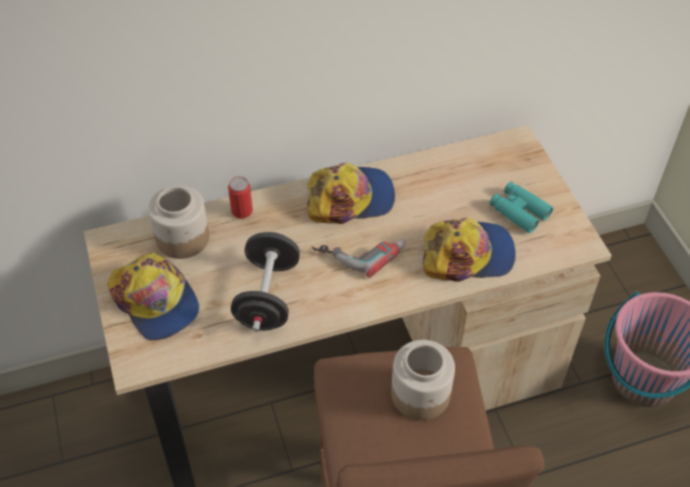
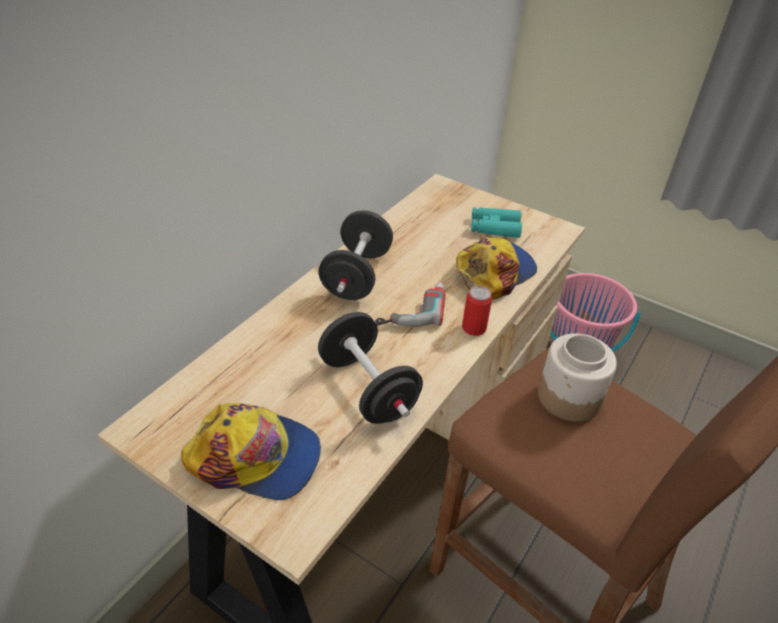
camera: 40 degrees left, 10 degrees down
(182, 238) = (226, 383): jar -> none
(242, 211) = (266, 330): can -> can (474, 328)
(350, 198) = (356, 276): cap -> black dumbbell

